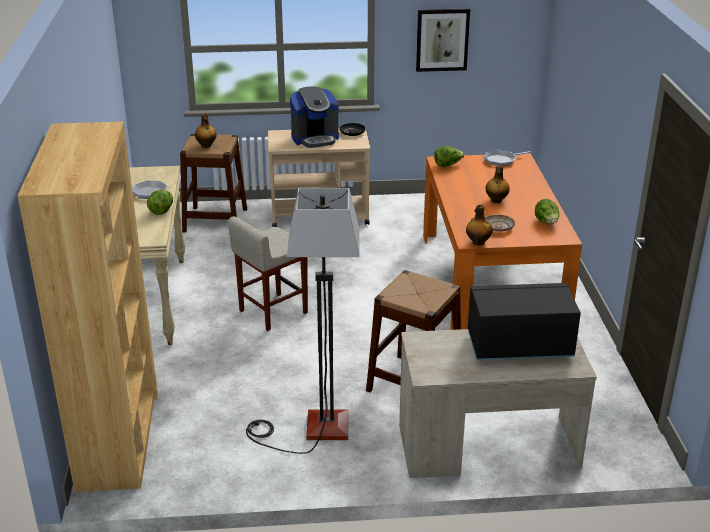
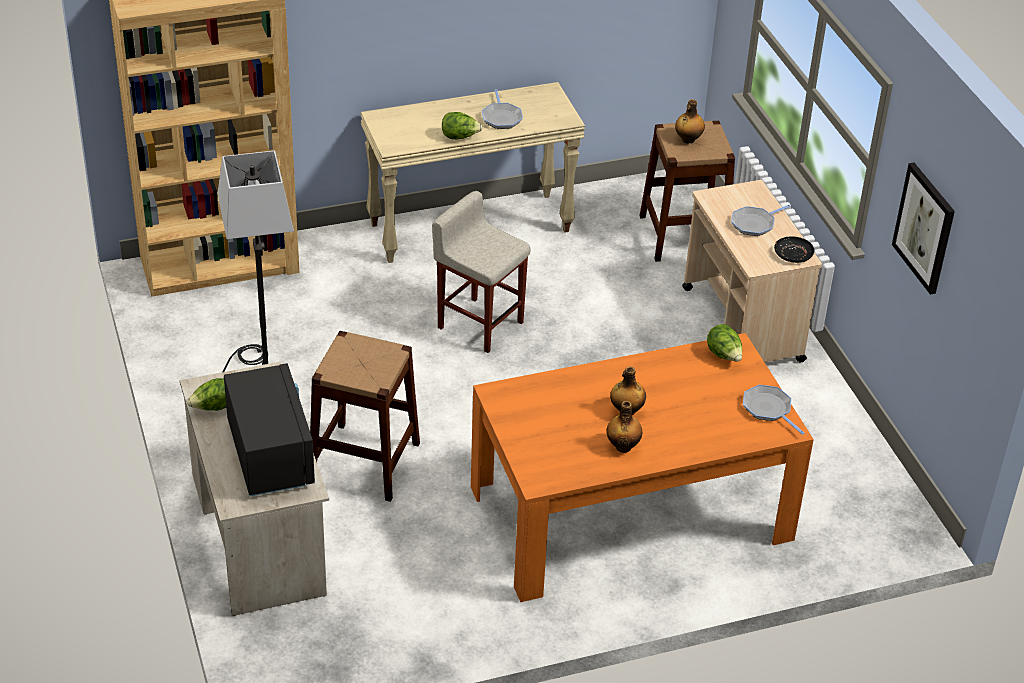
camera: 75 degrees right, 10 degrees up
(315, 138) = (754, 224): coffee machine -> frying pan
(478, 242) = (495, 401): bottle -> bottle (623, 446)
(498, 227) = (546, 417): beige plate -> none
(546, 223) = (576, 463): lettuce -> lettuce (213, 408)

